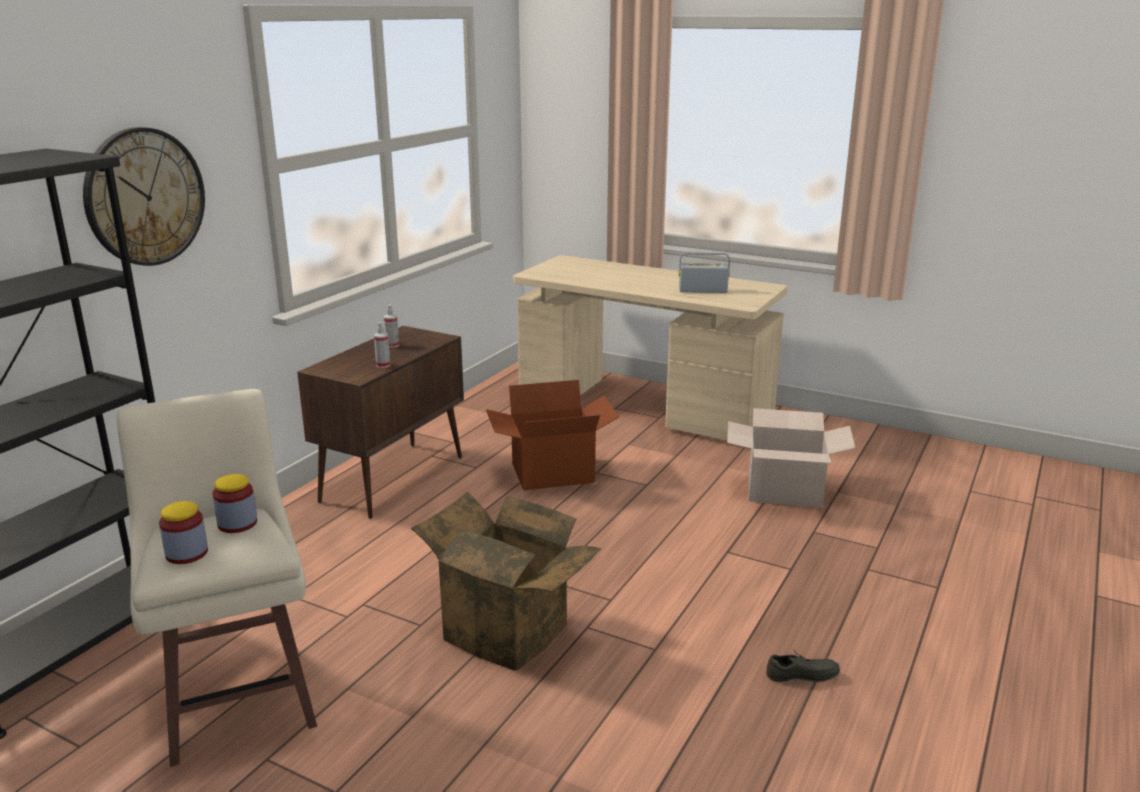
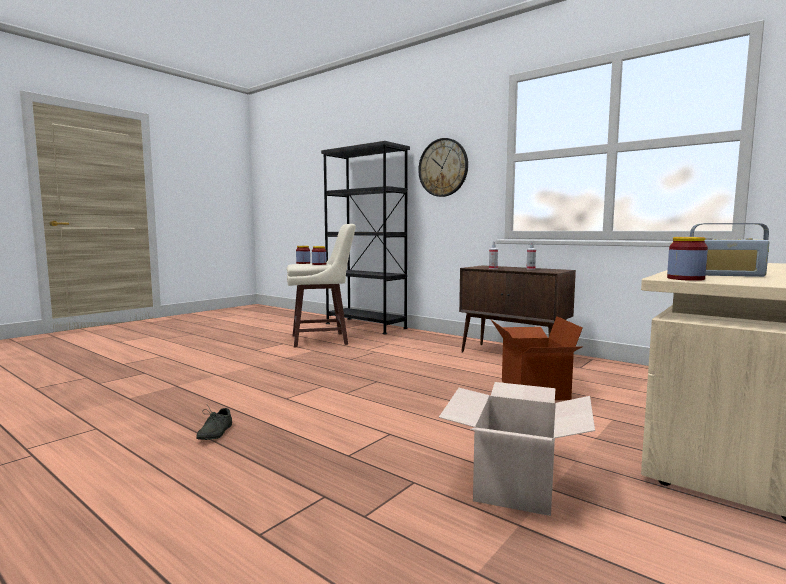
camera: 100 degrees right, 15 degrees down
(511, 630) = (333, 372): cardboard box -> none
(702, 290) = (724, 275): radio -> radio turned 90 degrees clockwise
(745, 302) = (685, 279): none -> jar

